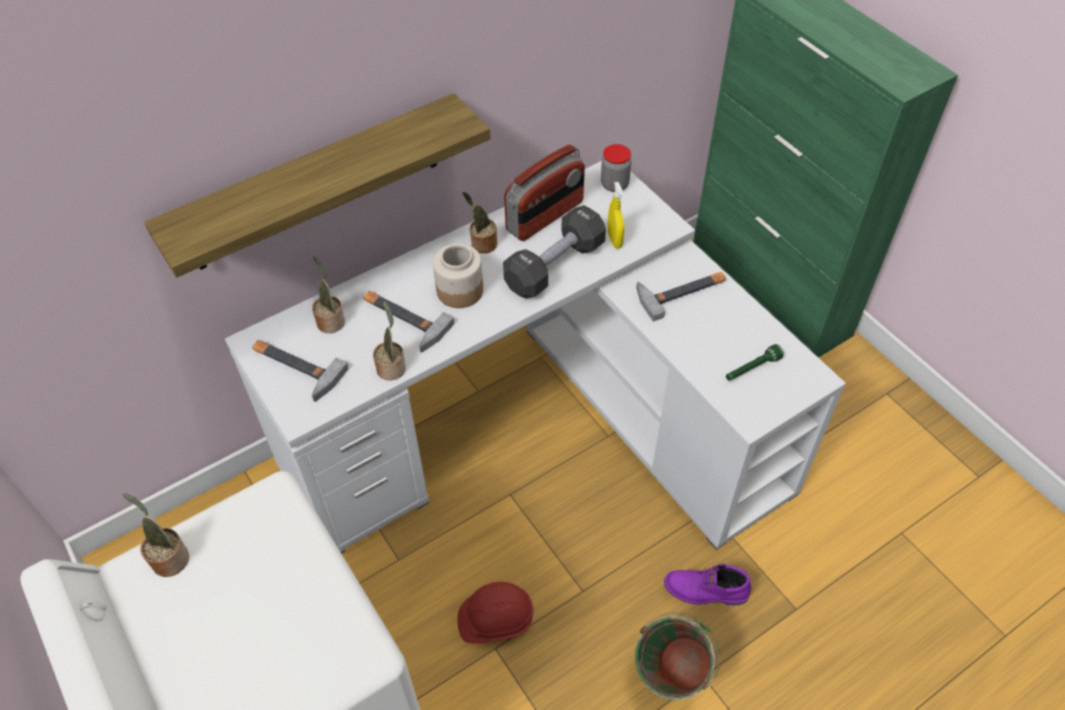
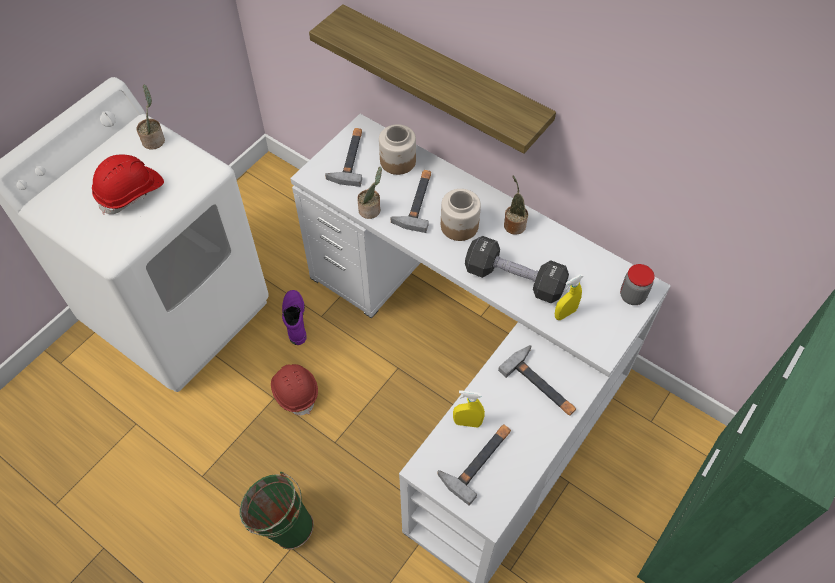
camera: 70 degrees right, 5 degrees up
(258, 608) = (131, 192): none -> red hard hat
(330, 321) = (397, 161): potted plant -> jar
(545, 217) = (566, 257): radio -> none
(705, 592) = (362, 533): purple boot -> purple boot (294, 319)
(706, 366) = (467, 422): none -> yellow spray bottle
(751, 369) = (478, 459): green flashlight -> hammer

